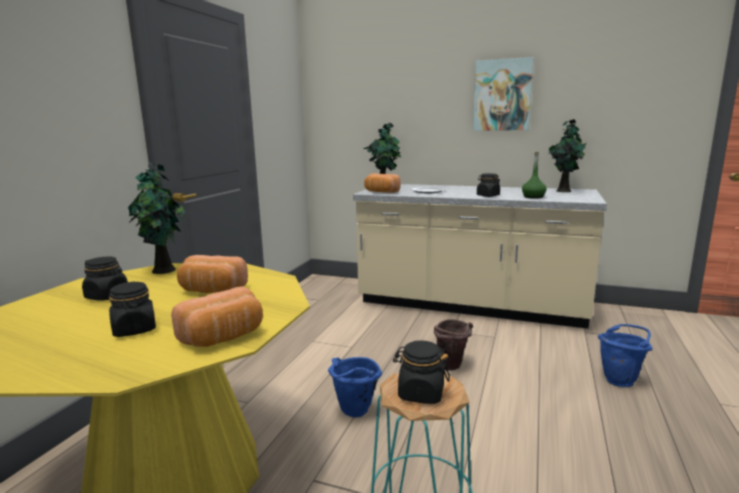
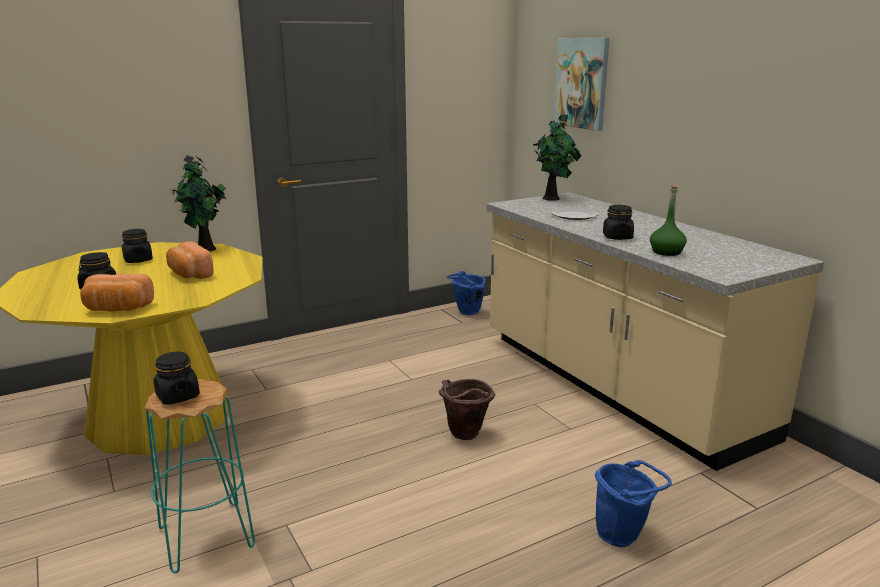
camera: 40 degrees right, 5 degrees up
(354, 413) = (318, 433): blue bucket -> blue bucket (466, 313)
(380, 192) = (520, 206): bread -> none
(502, 95) = (715, 86): picture -> picture (582, 83)
(563, 191) = (754, 252): potted plant -> none

